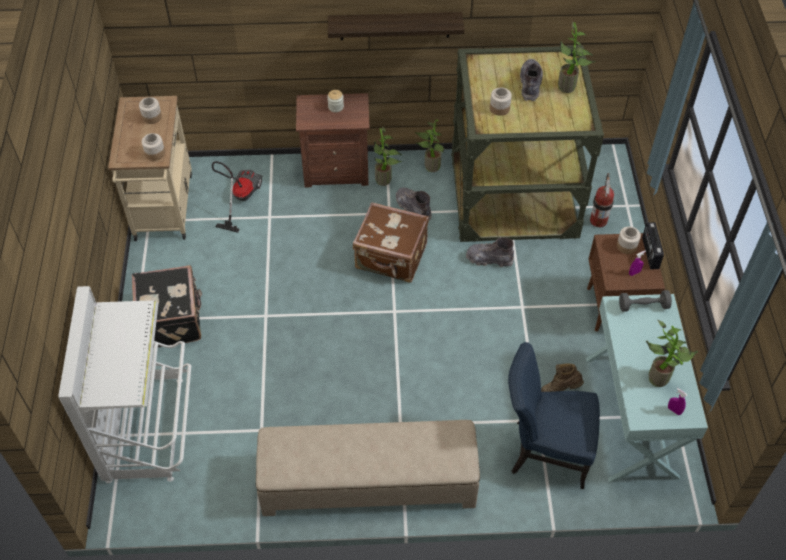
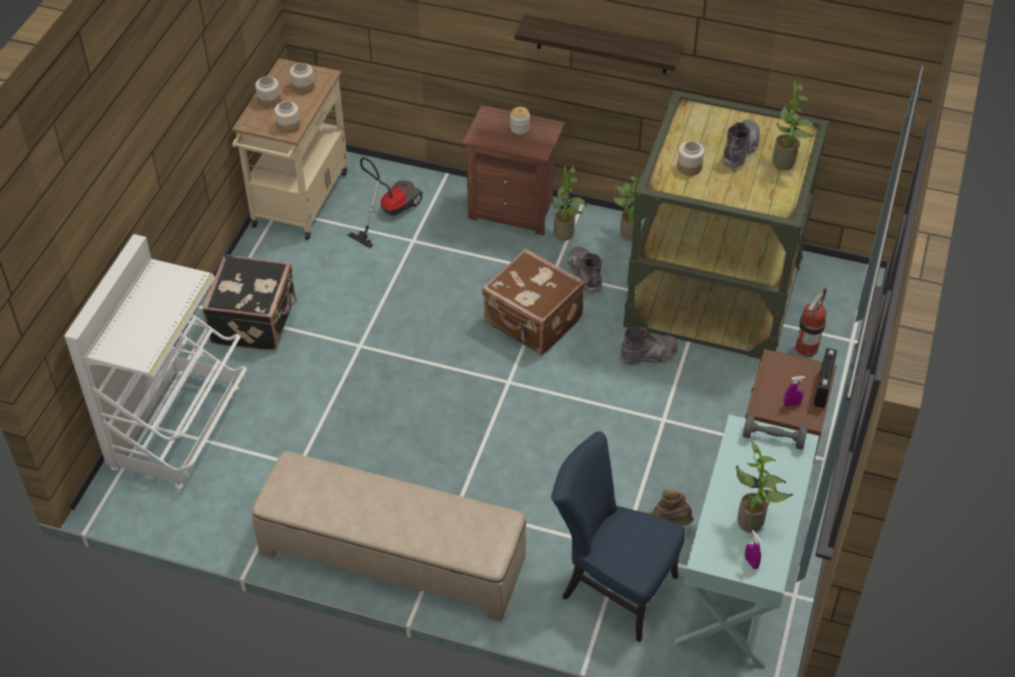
camera: 20 degrees right, 5 degrees down
(489, 259) = (649, 355): grey boot -> grey boot turned 135 degrees clockwise
(627, 246) = (797, 372): jar -> jar (269, 101)

